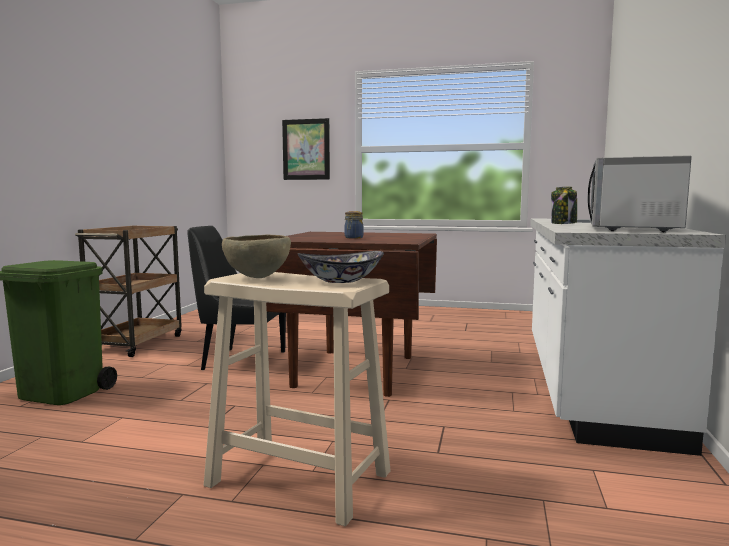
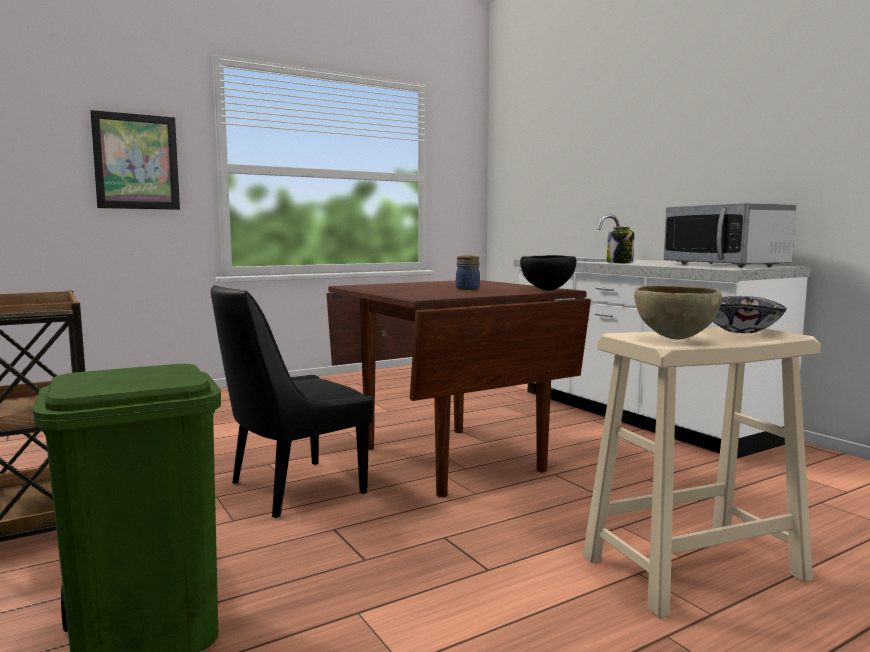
camera: 45 degrees left, 0 degrees up
(391, 242) = (547, 290): none -> black bowl

